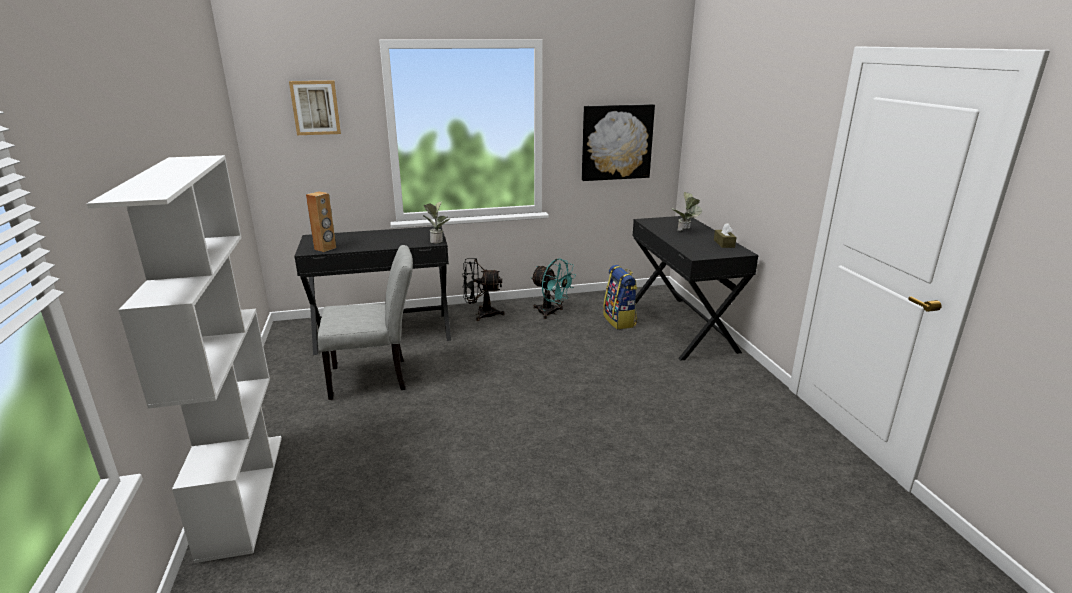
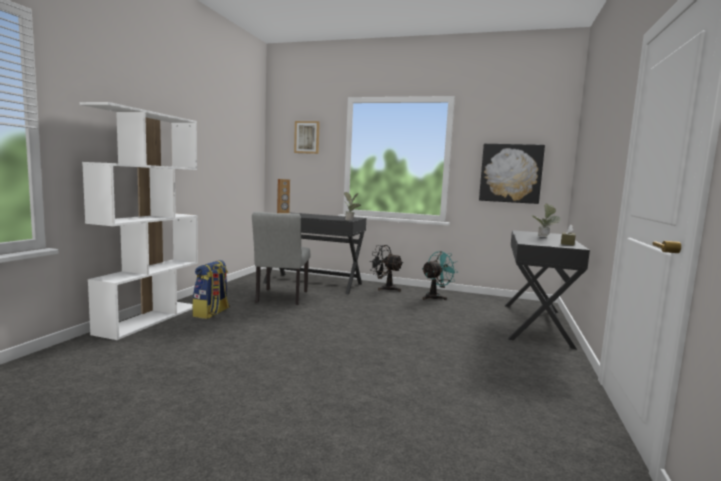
camera: 30 degrees right, 15 degrees down
(376, 378) = (280, 298): grey chair -> grey chair turned 75 degrees clockwise
(551, 313) = (435, 297): turquoise fan -> turquoise fan turned 105 degrees counterclockwise
(620, 321) = (485, 311): backpack -> backpack (211, 313)

